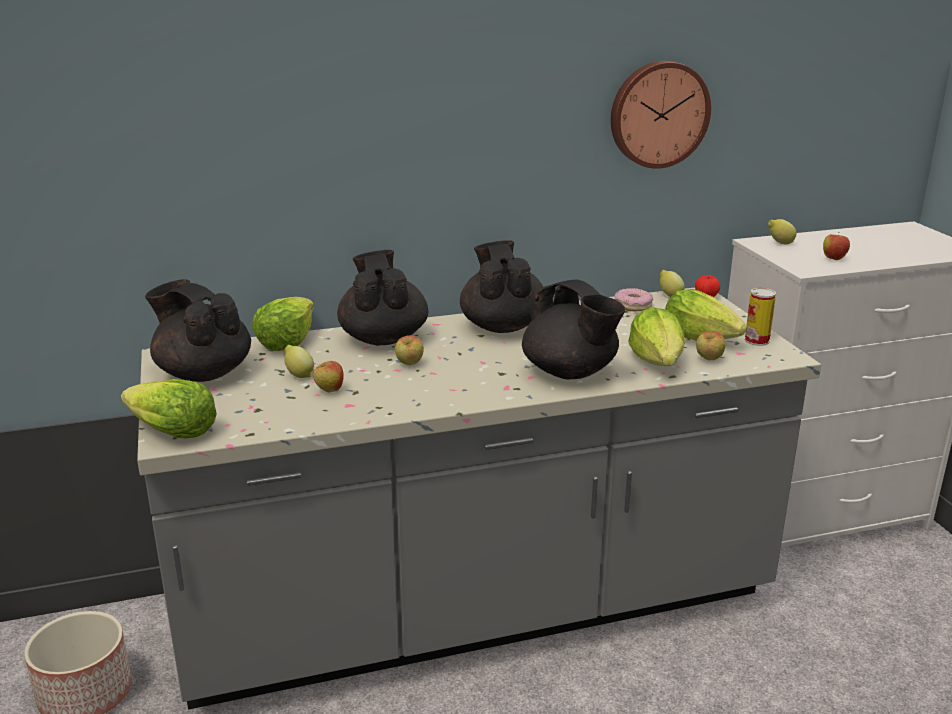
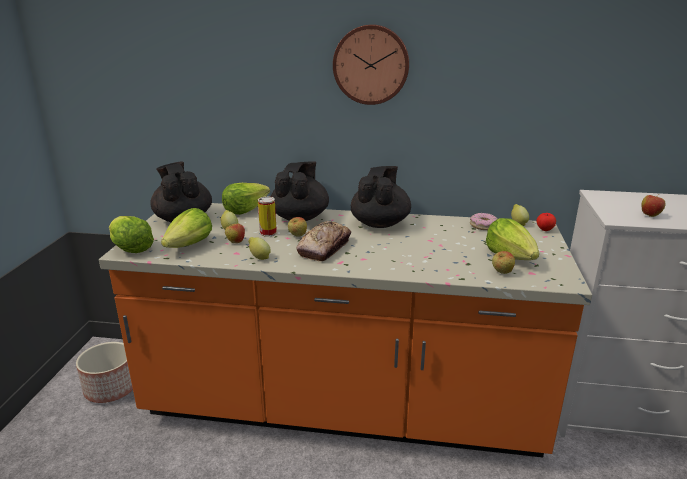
camera: 25 degrees right, 0 degrees up
(465, 373) = (325, 248): none -> bread
(476, 607) = (343, 405): grey counter -> orange counter
(570, 373) = (392, 261): black teapot -> none
(658, 114) = (521, 87): wall clock -> wall clock (371, 64)
(658, 362) = (461, 267): lettuce -> lettuce (189, 245)
(757, 340) = (554, 266): can -> can (268, 233)
(780, 243) = (615, 197): lemon -> lemon (259, 257)

